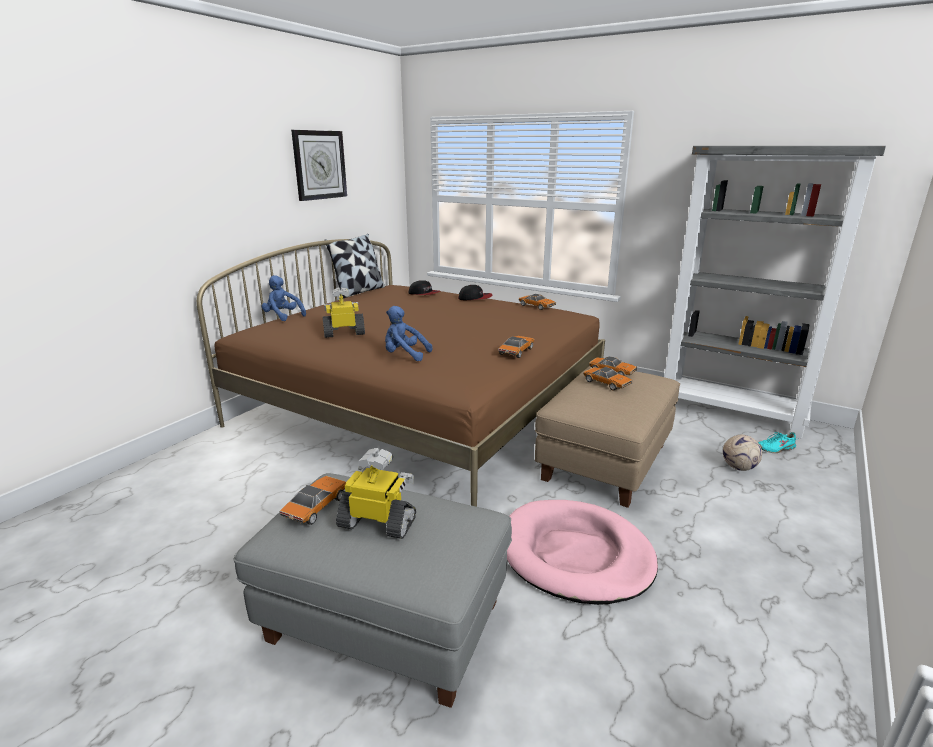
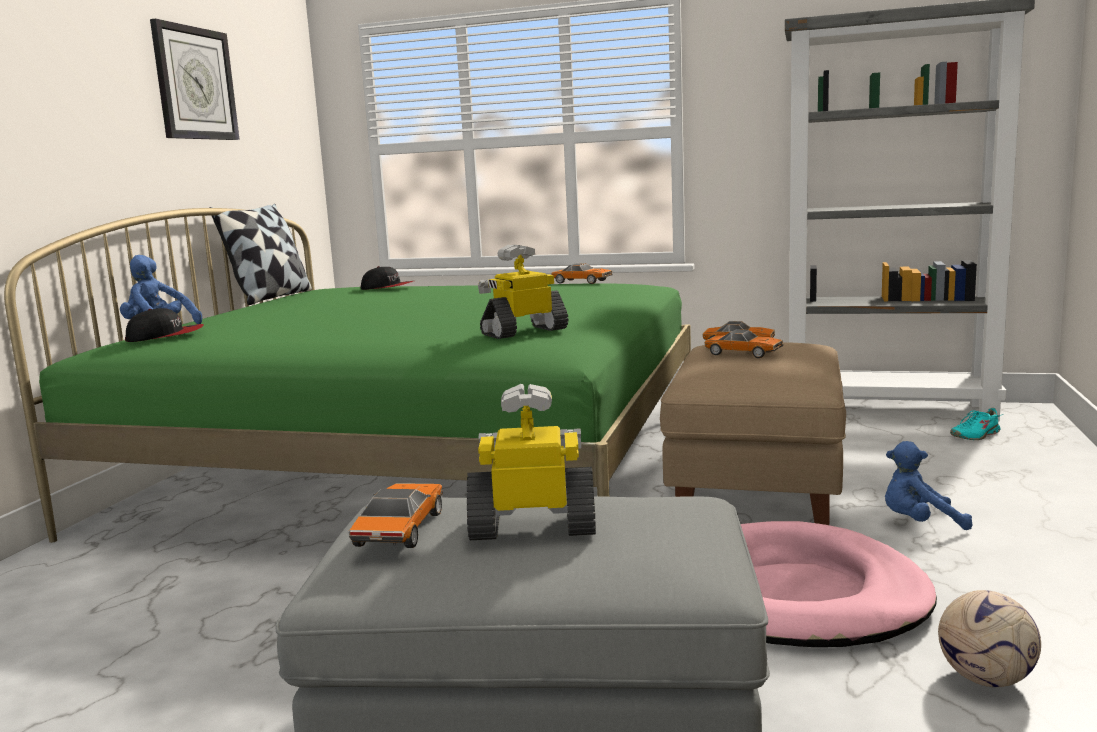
camera: 15 degrees left, 10 degrees down
(344, 333) = (295, 329): toy robot -> toy robot (524, 332)
(404, 355) = (426, 336): blue plush toy -> blue plush toy (919, 523)
(421, 408) = (421, 467): brown bed -> green bed
(475, 298) = (477, 284): cap -> cap (166, 336)
(516, 351) = (602, 316): toy car -> none
(738, 467) = (944, 461): football -> football (984, 678)

